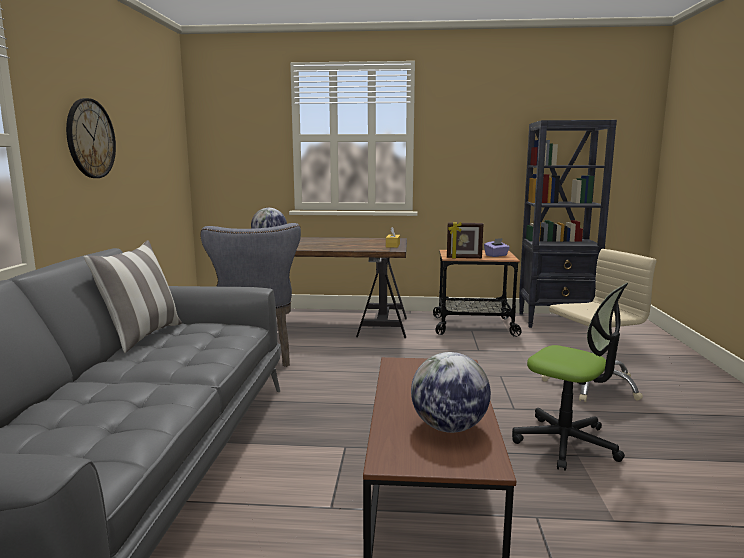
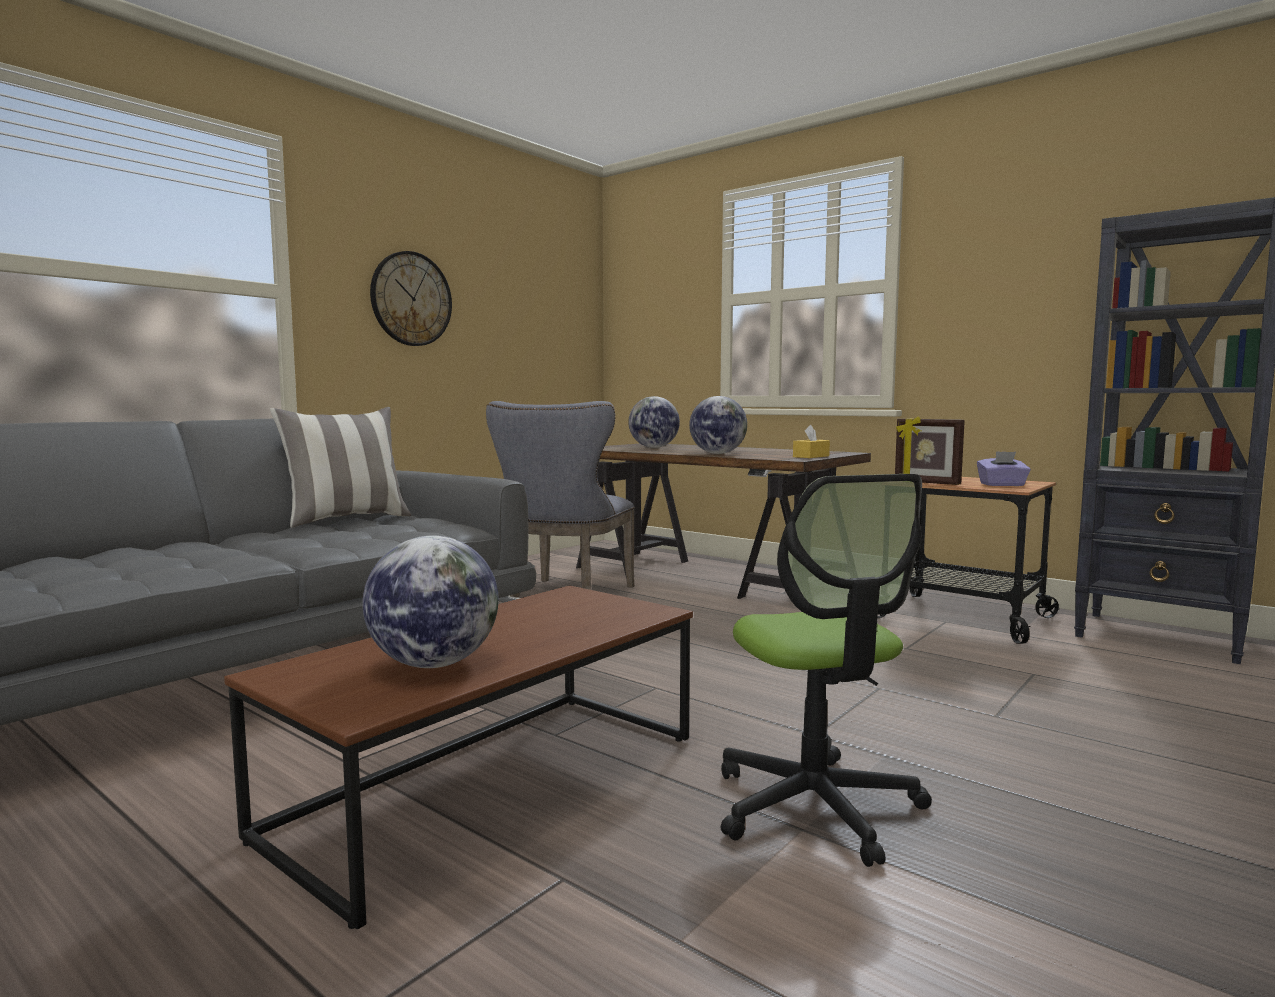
camera: 35 degrees right, 5 degrees down
(333, 247) = (717, 453): none -> globe
(592, 384) = (1050, 742): beige office chair -> none

